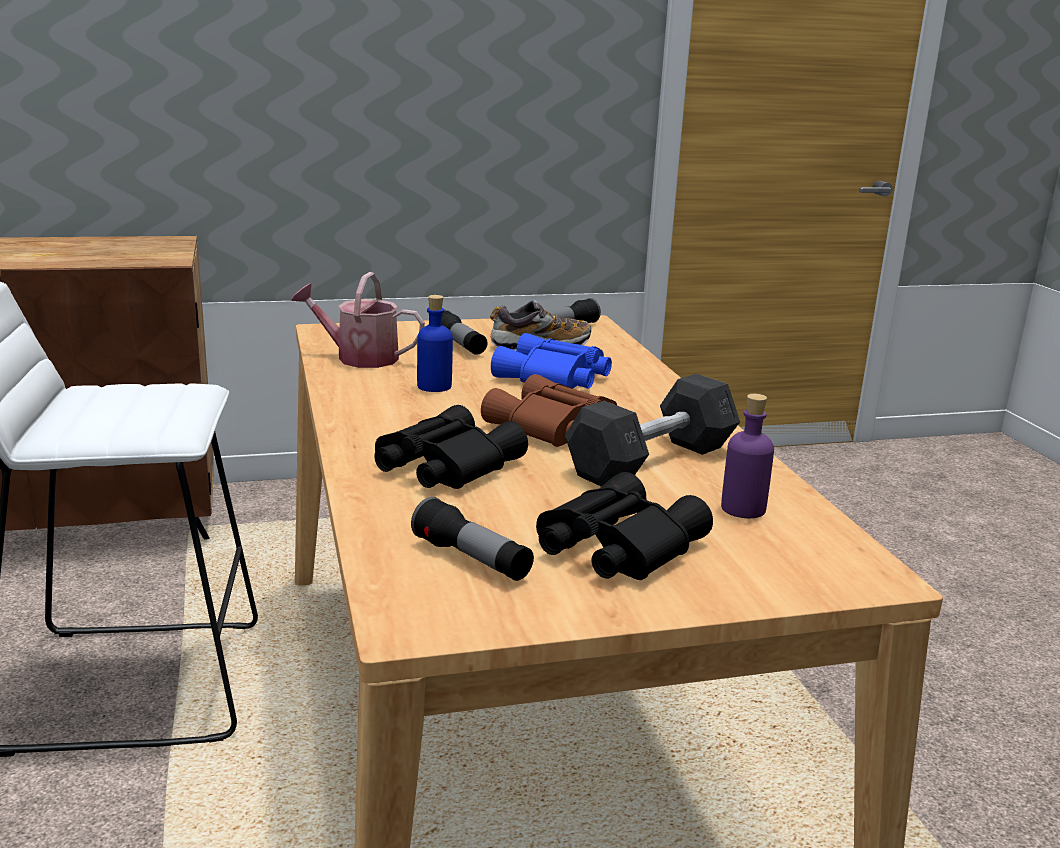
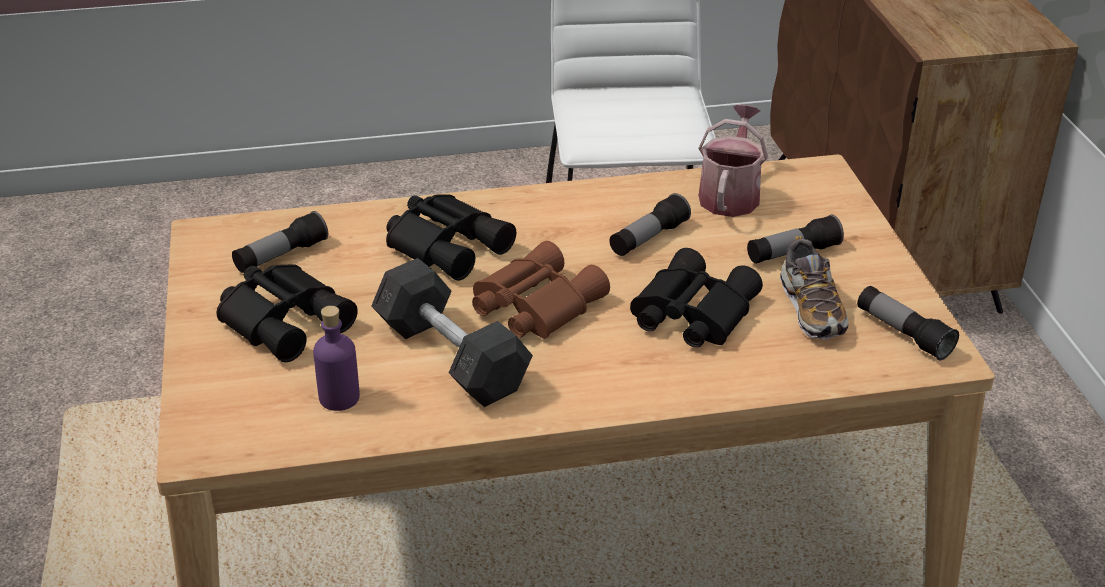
camera: 95 degrees right, 15 degrees up
(434, 386) = (648, 238): blue bottle -> flashlight
(553, 378) = (690, 313): blue binoculars -> black binoculars

